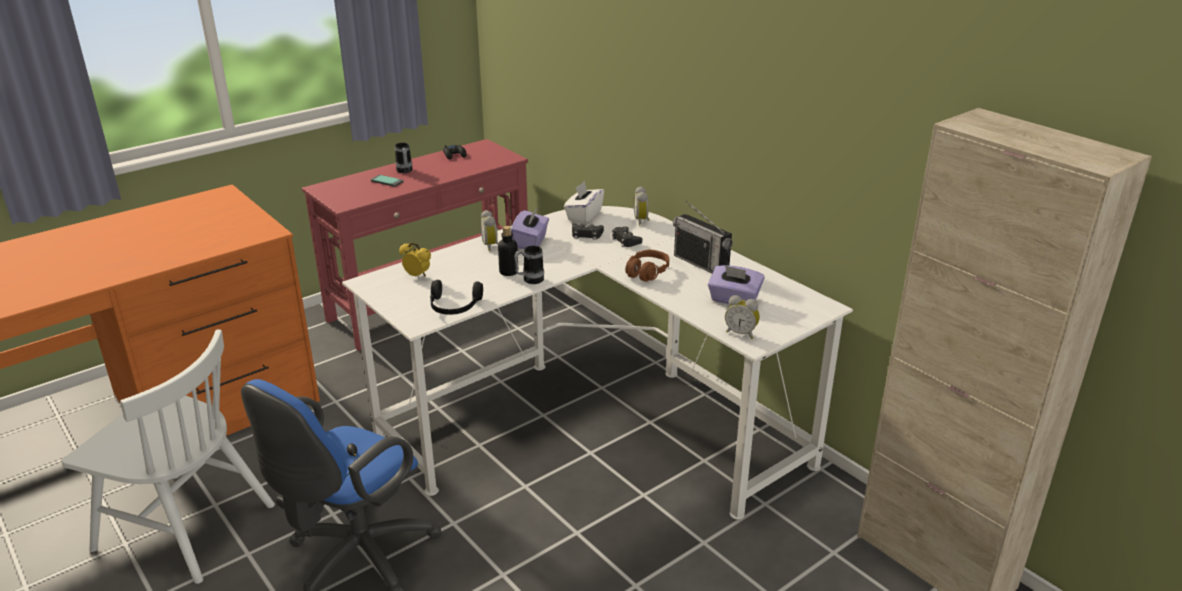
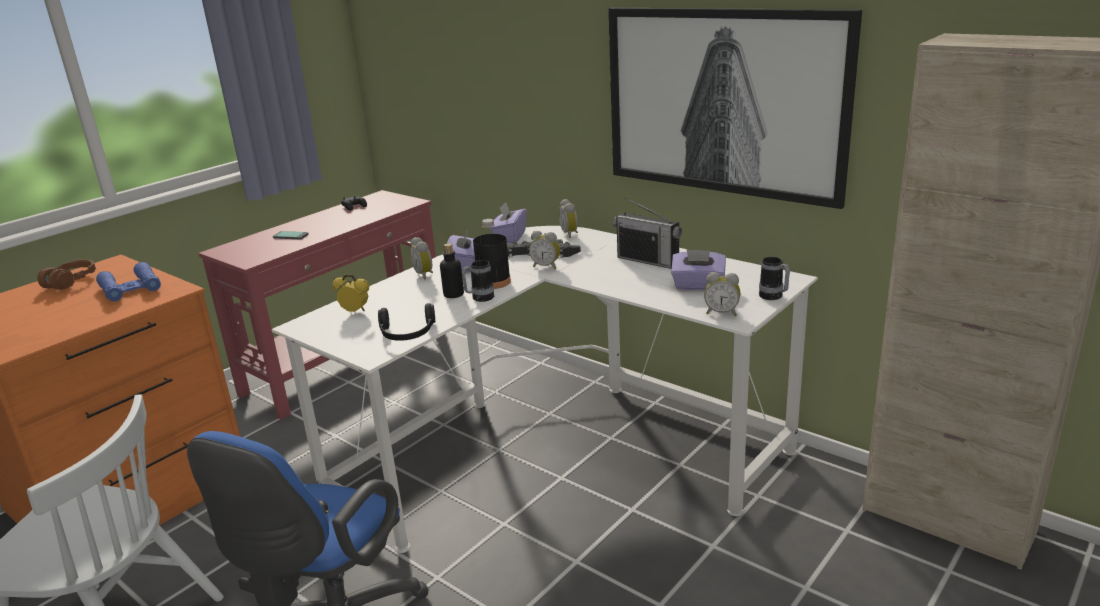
camera: 10 degrees left, 5 degrees down
(232, 224) = (131, 289): none -> blue binoculars
(405, 171) = (307, 225): mug -> mug (774, 297)
(549, 264) = (493, 282): none -> black bottle
(584, 215) = (509, 237): white tissue box -> purple tissue box
(604, 254) = (546, 266): none -> alarm clock
(647, 272) = (598, 275): brown headphones -> brown headphones (70, 282)
(789, 125) = (724, 102): none -> picture

